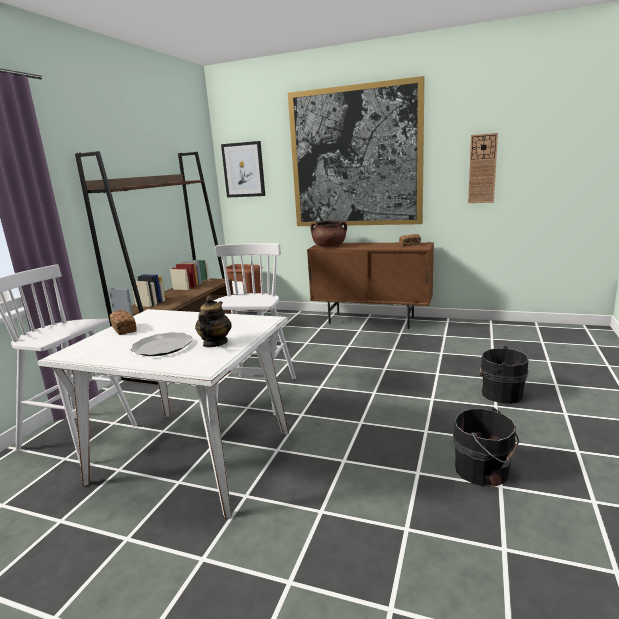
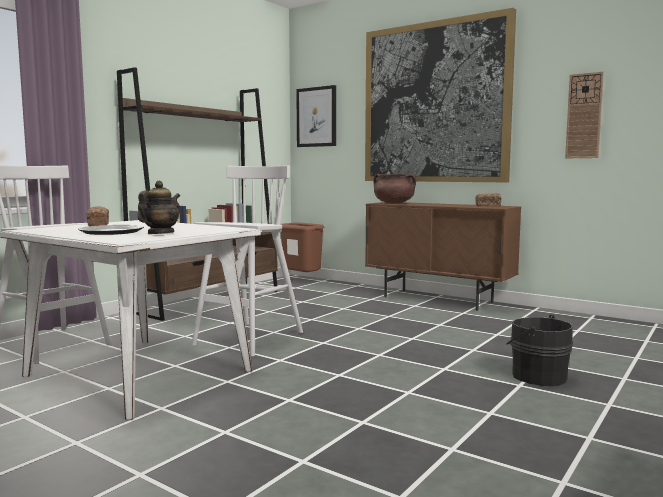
camera: 15 degrees right, 10 degrees down
(484, 471) = (445, 433): black bucket -> none

